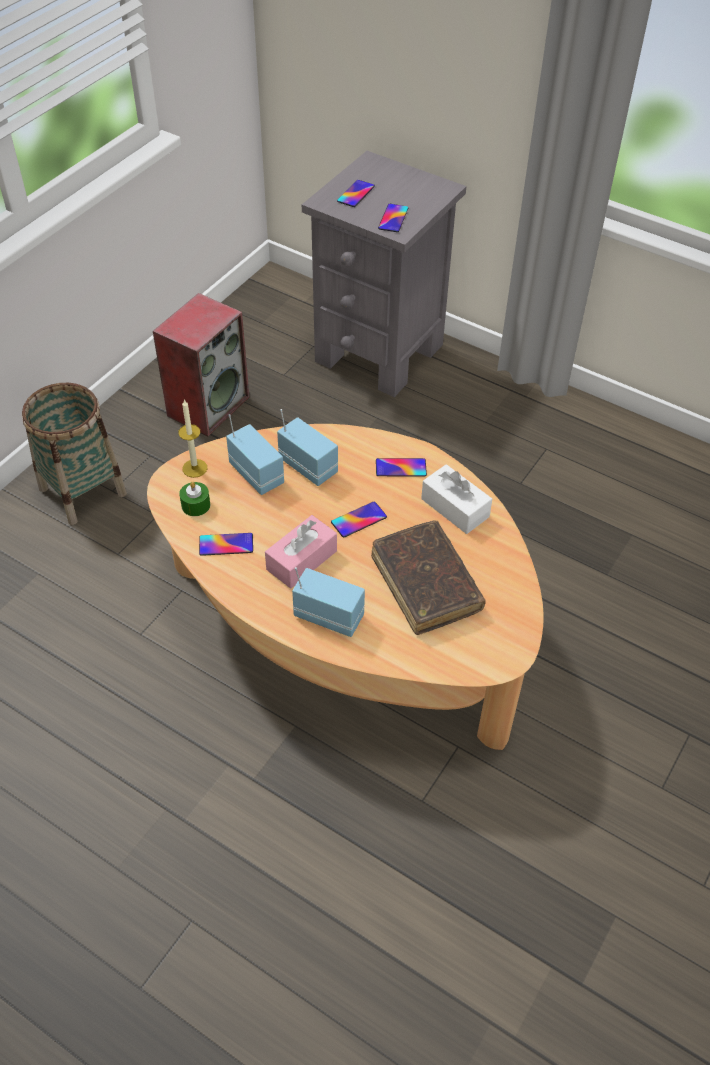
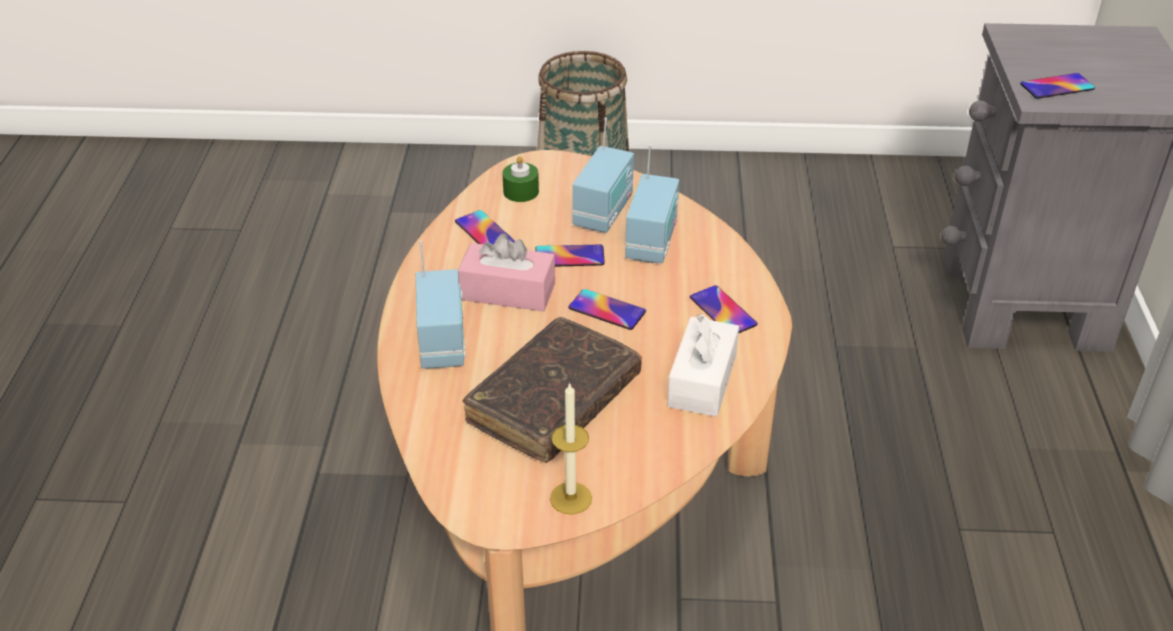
camera: 60 degrees right, 10 degrees down
(194, 468) = (571, 170): candle -> candle (571, 498)
(208, 405) = (783, 215): speaker -> none
(356, 194) = (1060, 47): phone -> phone (569, 256)

